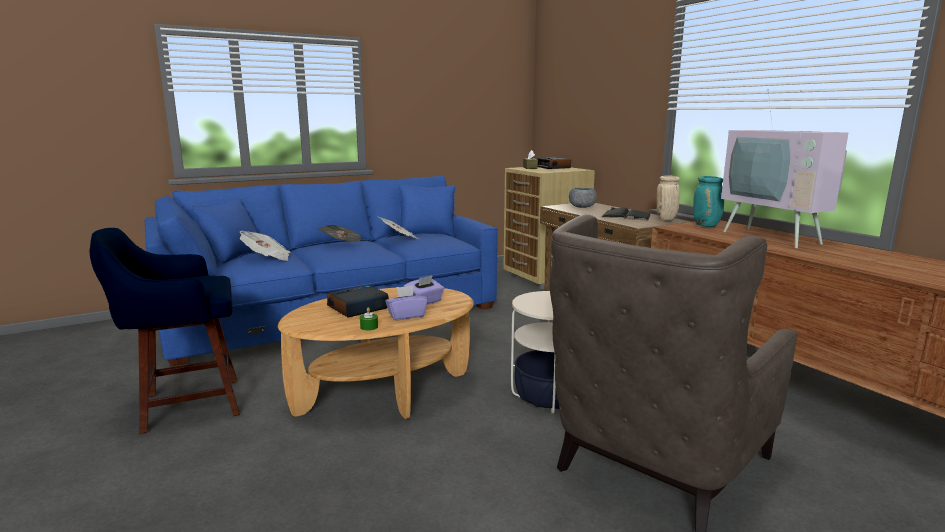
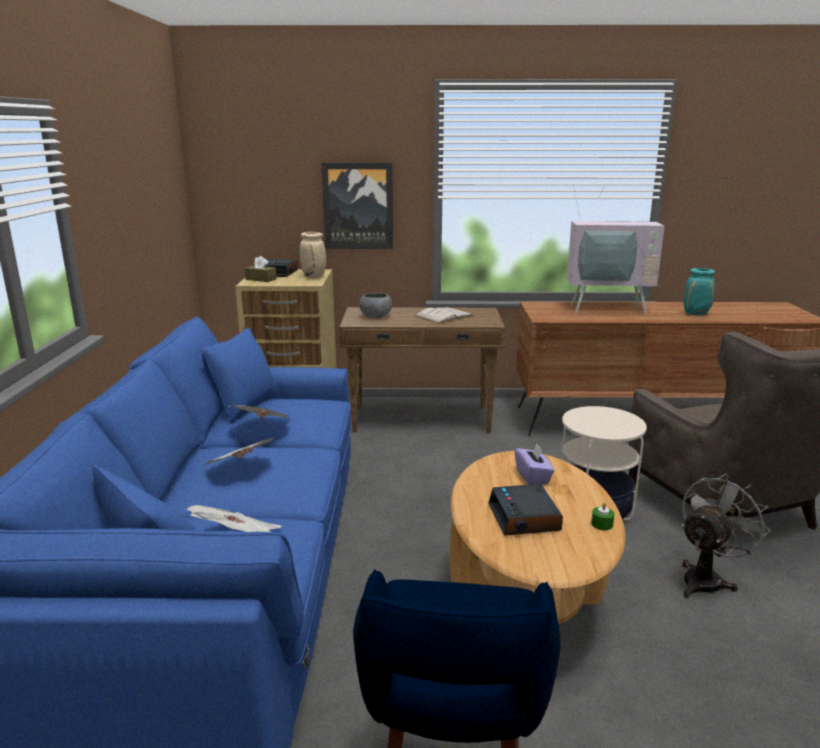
camera: 60 degrees left, 5 degrees up
(406, 315) = (574, 496): purple tissue box -> none
(493, 466) = (706, 579): none -> grey fan
(617, 117) = (358, 206): none -> picture
(626, 216) = (444, 316): black book -> white book
(666, 219) = (479, 311): beige vase -> beige vase (314, 277)
(706, 226) = (548, 310): turquoise vase -> turquoise vase (696, 314)

